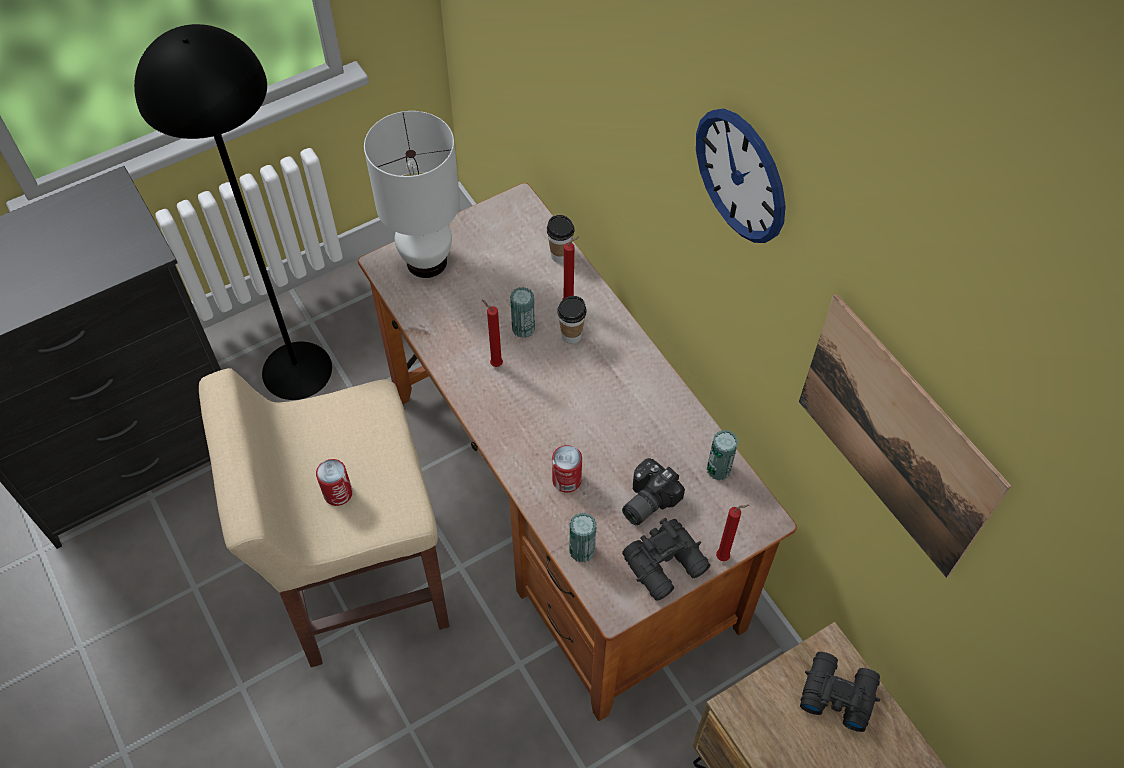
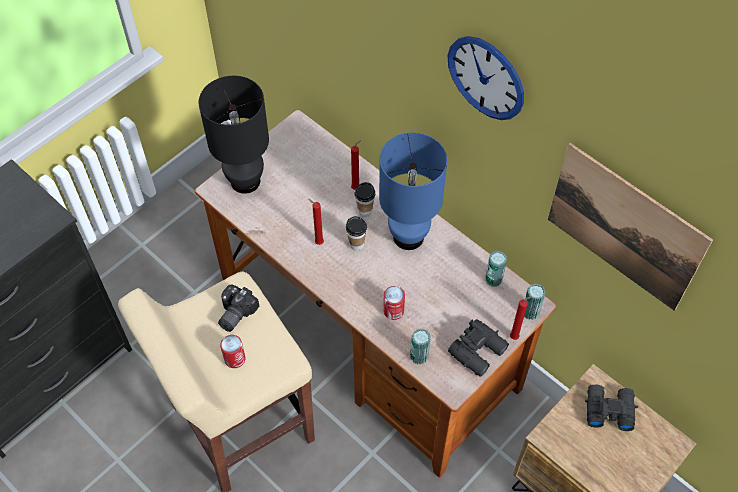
camera: 15 degrees left, 0 degrees up
(296, 371) = (143, 284): black floor lamp -> none
(425, 261) = (244, 181): white table lamp -> black table lamp
(523, 328) = (329, 213): can -> can (530, 311)
(560, 255) = (339, 156): cup -> cup (356, 244)
(619, 385) = (408, 237): none -> blue table lamp
(645, 500) = (451, 311): camera -> camera (234, 313)

